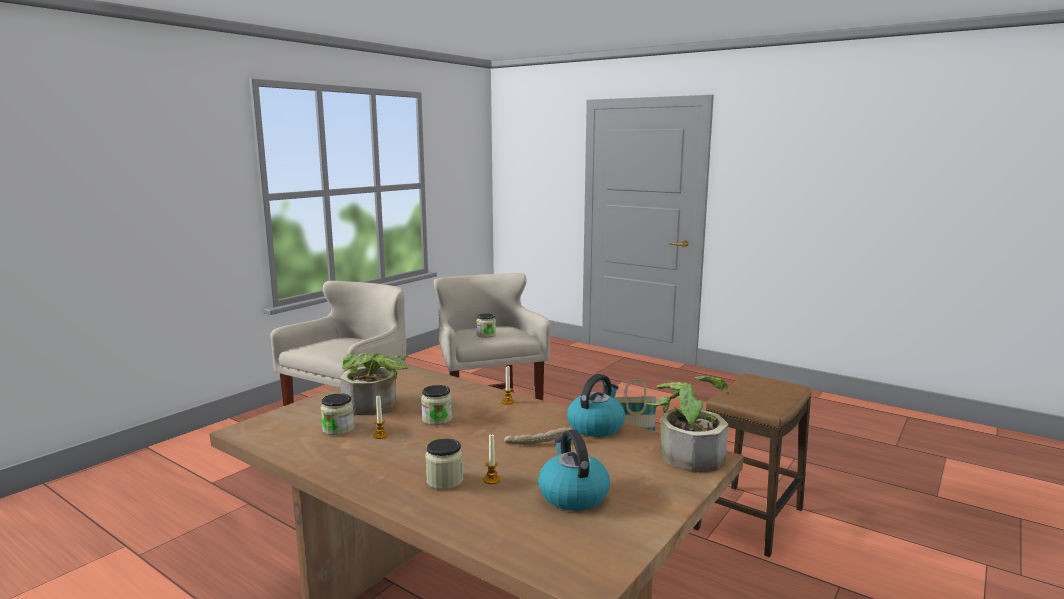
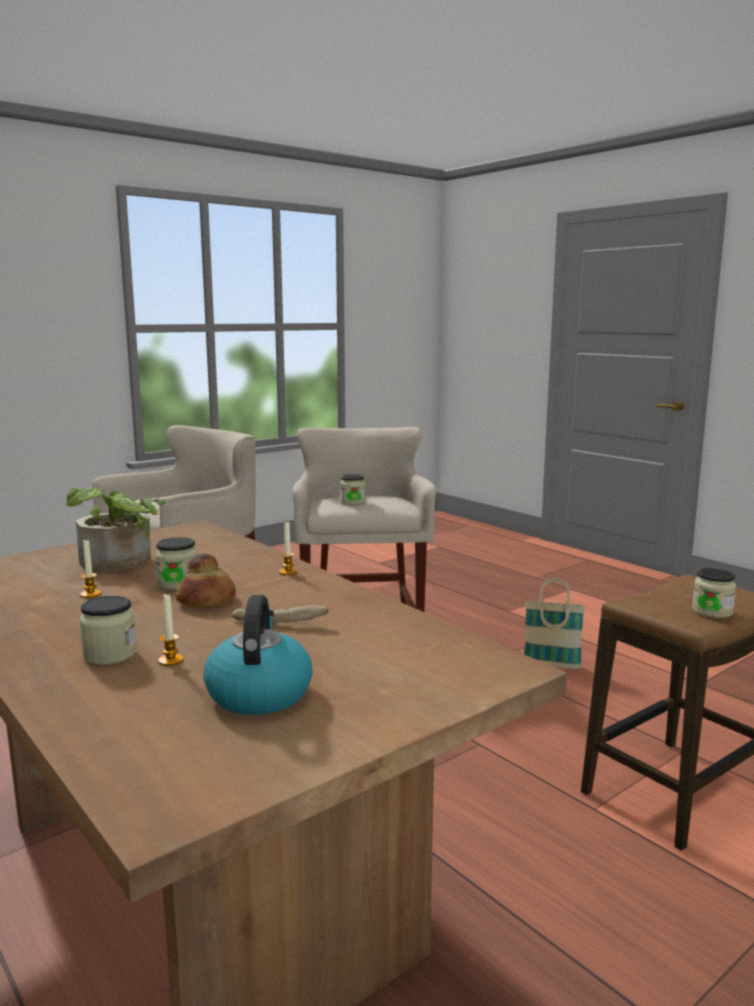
camera: 15 degrees right, 0 degrees up
(338, 429) = (51, 582): jar -> jar (712, 611)
(471, 431) = (206, 600): none -> bread
(596, 426) = (377, 612): kettle -> none
(687, 453) = (480, 659): potted plant -> none

